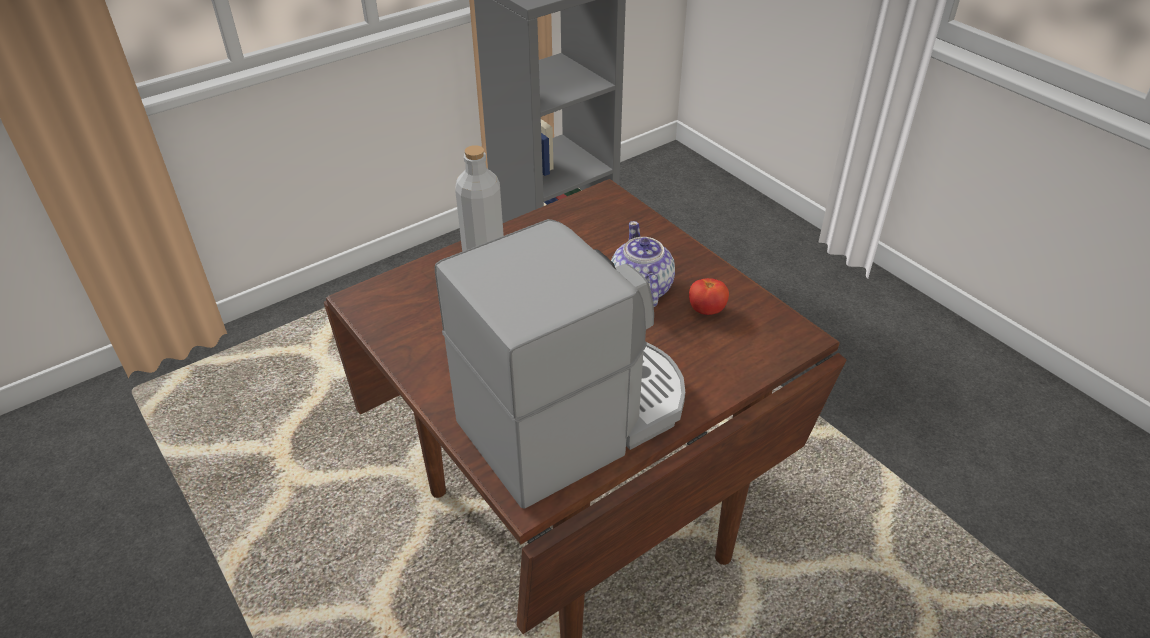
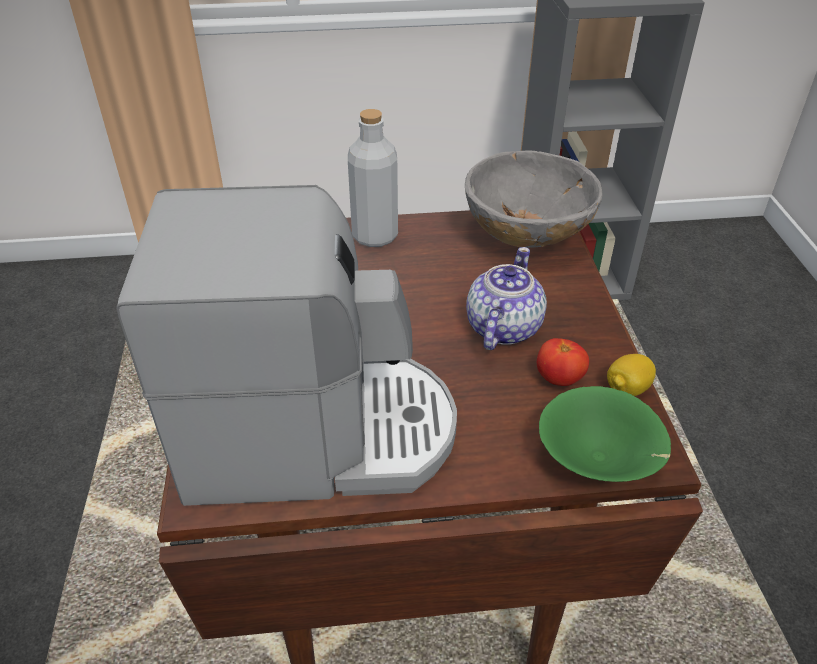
camera: 30 degrees right, 0 degrees up
(602, 215) = (526, 238): none -> grey bowl
(754, 299) = (627, 389): none -> lemon
(773, 355) = (598, 463): none -> green bowl

